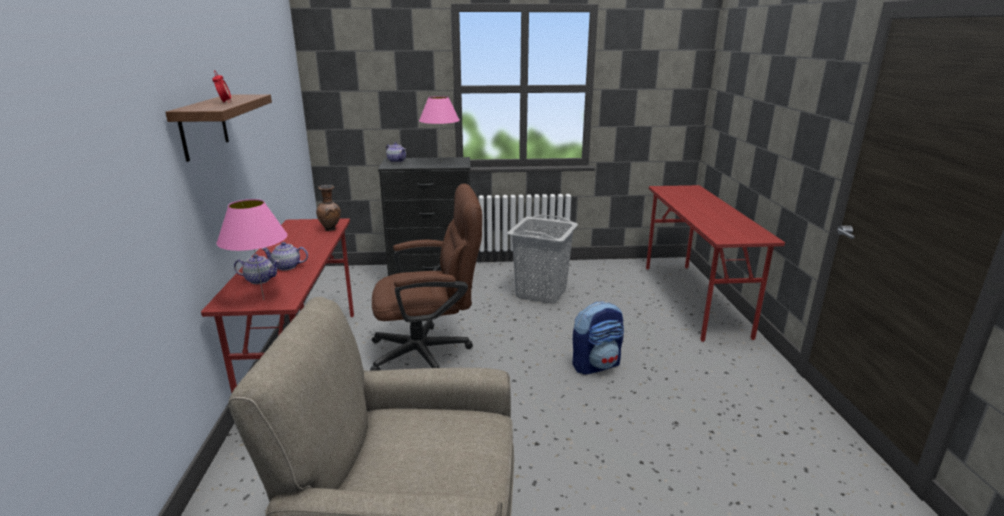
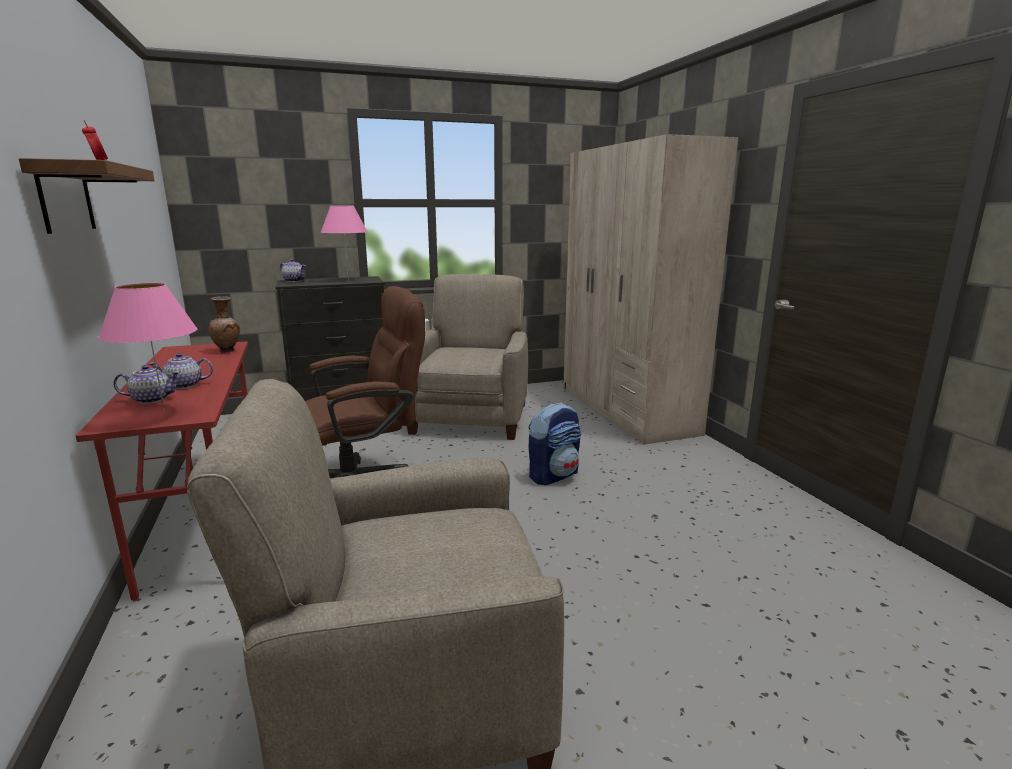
camera: 15 degrees left, 5 degrees down
(542, 292) = (471, 418): grey laundry basket -> beige armchair
(694, 300) = (626, 409): red desk -> beige wardrobe

